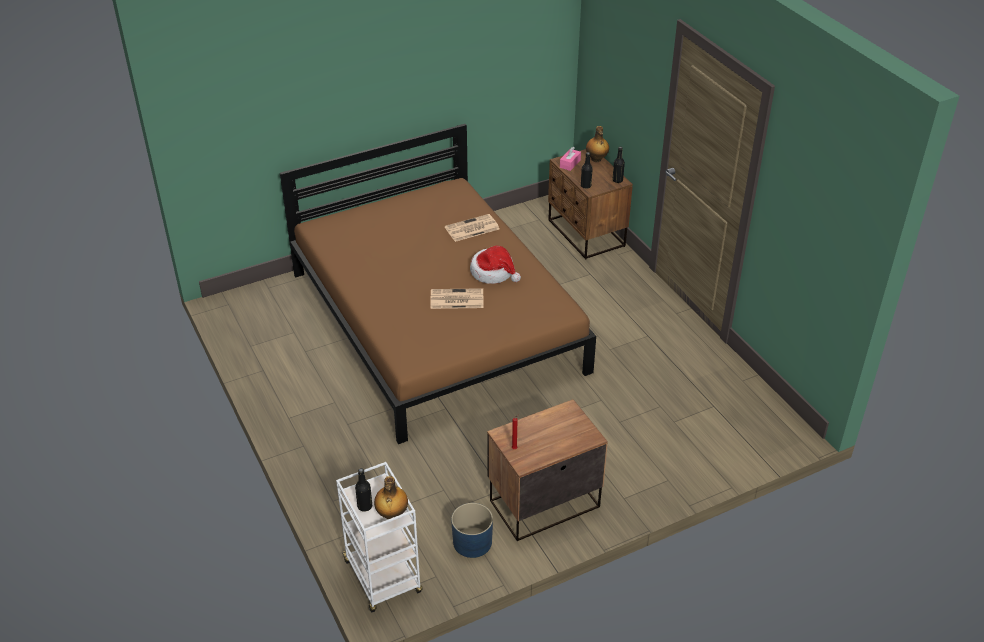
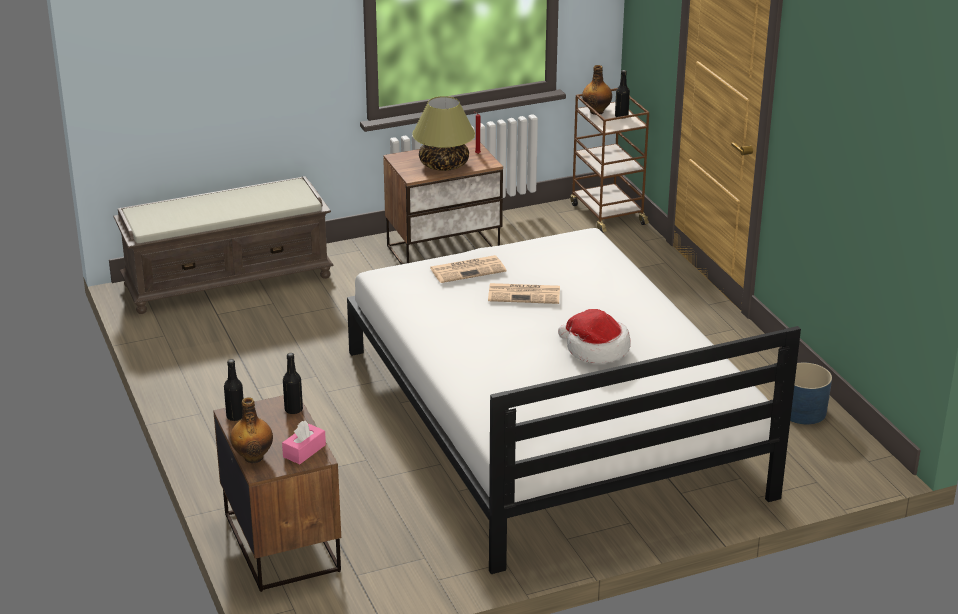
camera: 175 degrees left, 10 degrees down
(383, 578) = (607, 214): white cart -> brown cart
(437, 321) = (550, 422): brown bed -> white bed
(471, 229) = (494, 376): newspaper -> newspaper (468, 269)
(472, 542) = (521, 230): blue planter -> blue planter (803, 412)
(493, 272) = (470, 321): hat -> hat (595, 349)
(545, 428) = (443, 164): none -> table lamp
(725, 447) = (228, 280): none -> brown bench

